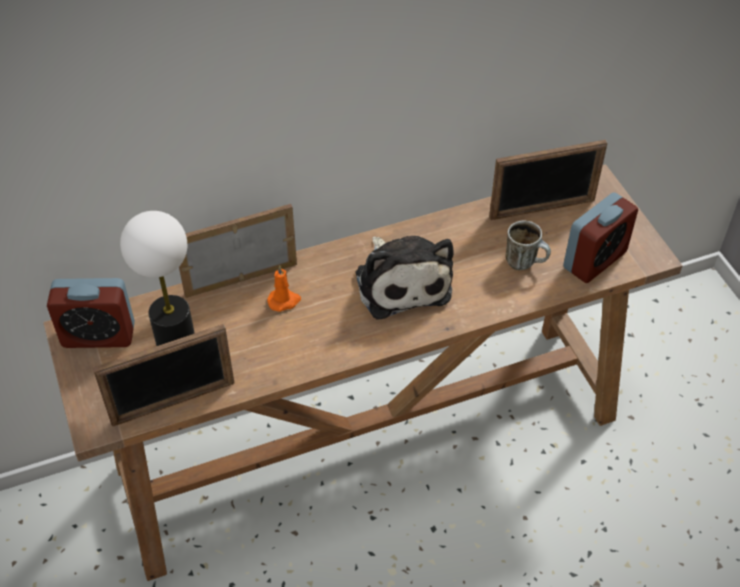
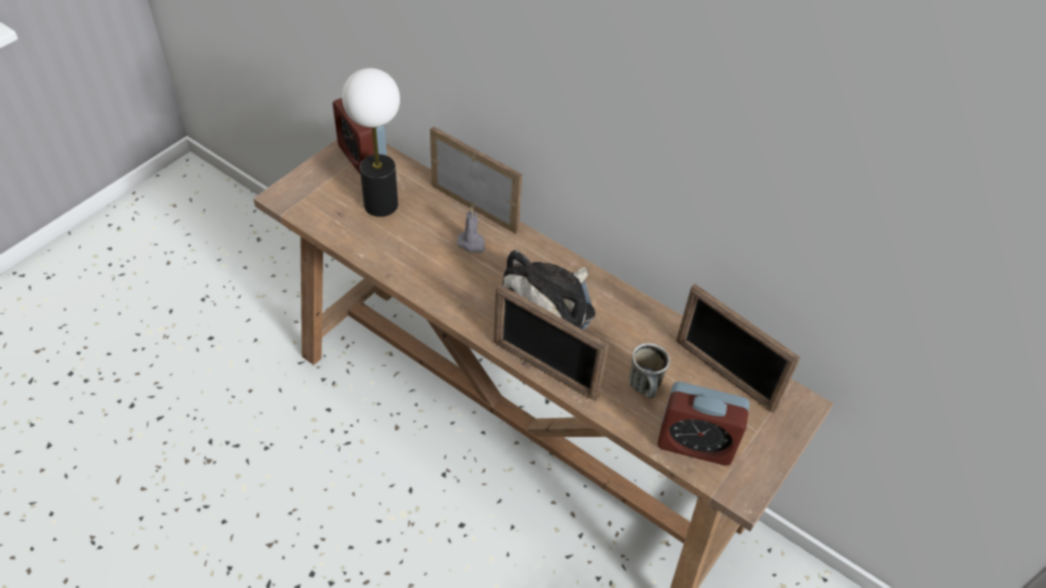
camera: 55 degrees right, 0 degrees up
(173, 403) = (329, 227): picture frame -> picture frame (544, 370)
(284, 301) = (472, 243): orange candle -> grey candle

